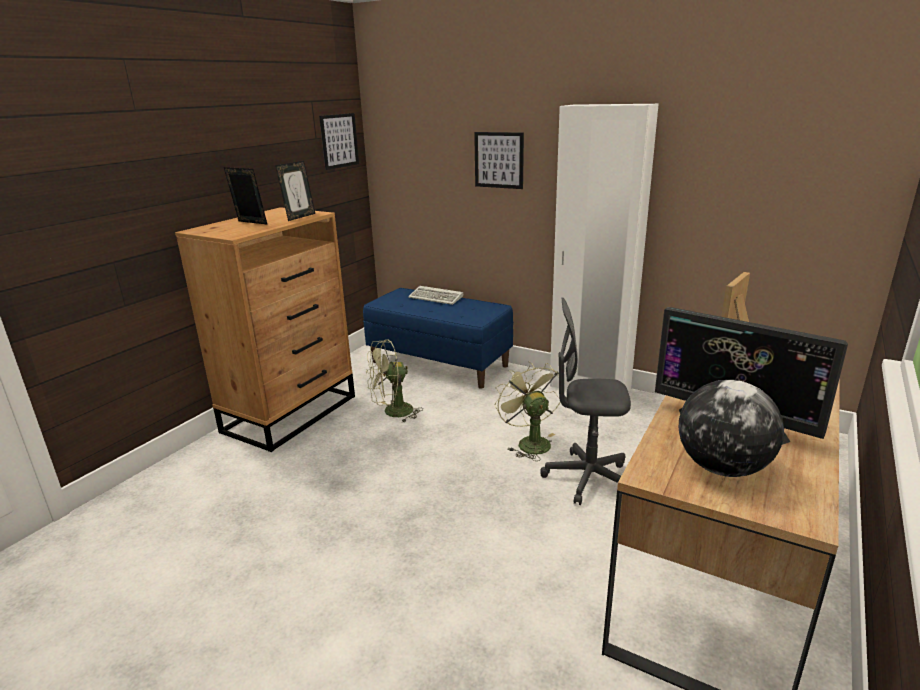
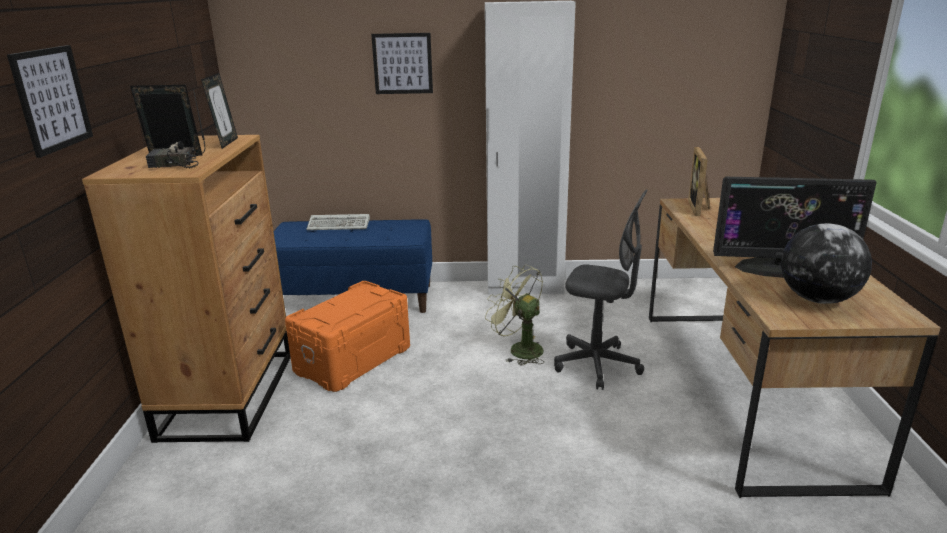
camera: 30 degrees left, 0 degrees up
(237, 229) = (174, 165): none -> radio
(339, 141) = (198, 50): picture -> picture (52, 99)
(392, 413) = (354, 360): green fan -> orange storage box
(587, 478) = (597, 365): grey office chair -> grey office chair turned 135 degrees counterclockwise

